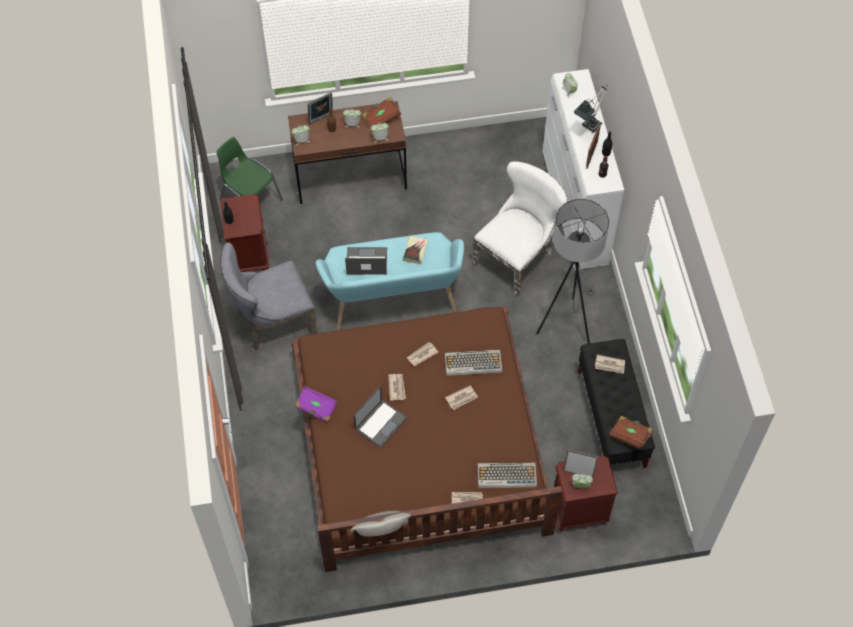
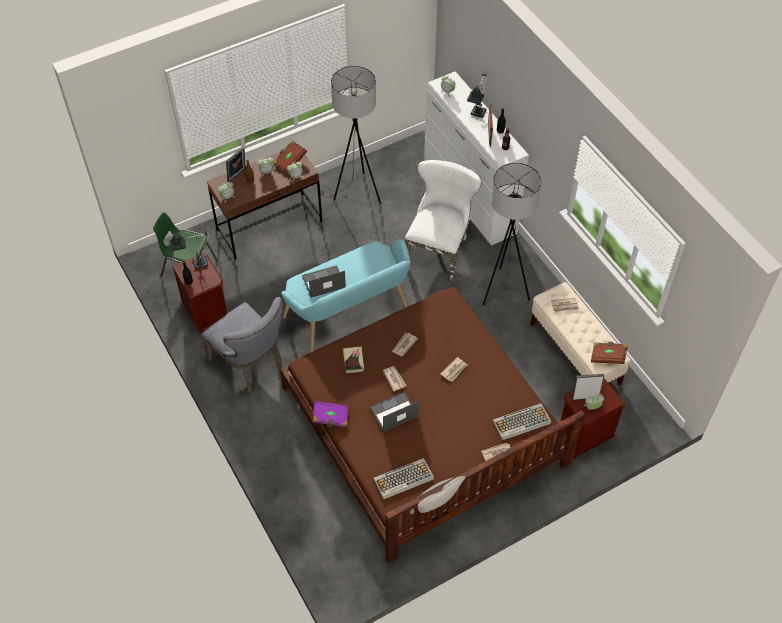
camera: 20 degrees left, 5 degrees down
(244, 203) = (196, 264): none -> table lamp
(272, 322) = (250, 364): grey chair -> grey chair turned 90 degrees counterclockwise
(381, 423) = (393, 412): laptop -> laptop turned 135 degrees counterclockwise
(415, 251) = (362, 261): book -> book (353, 361)
(455, 167) = (356, 193): none -> grey floor lamp
(472, 363) = (451, 339): keyboard -> keyboard (403, 479)
(611, 419) = (575, 354): black bench -> beige bench

